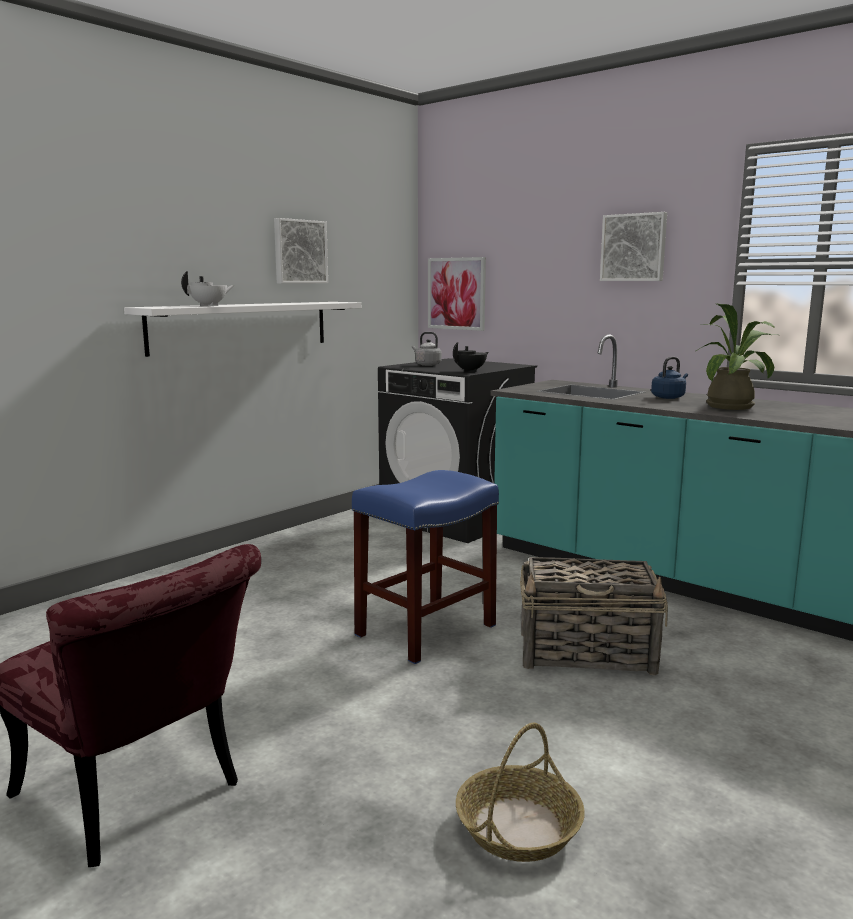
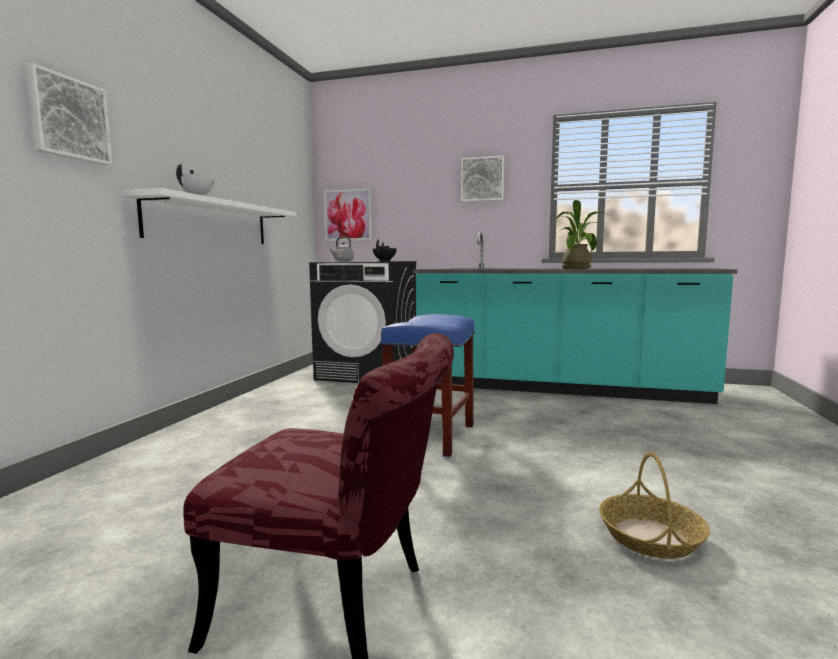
camera: 25 degrees left, 5 degrees down
(299, 252) = (246, 170): picture -> picture (68, 119)
(588, 653) = (549, 430): basket -> none
(669, 397) = (530, 268): blue kettle -> none

